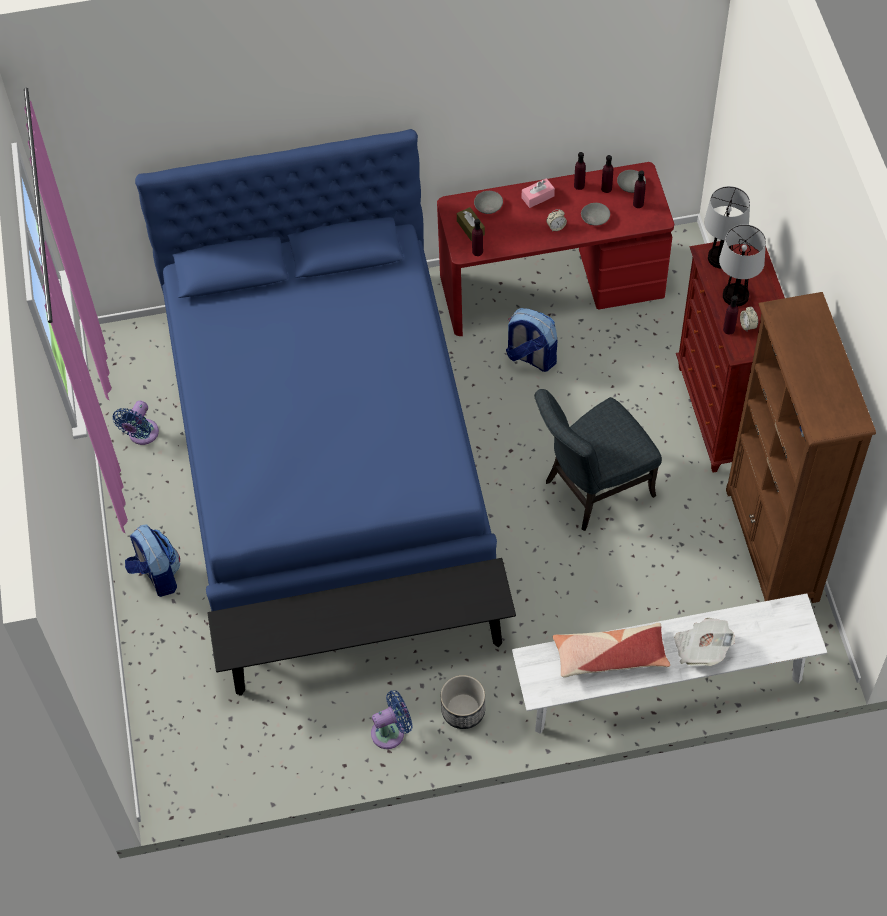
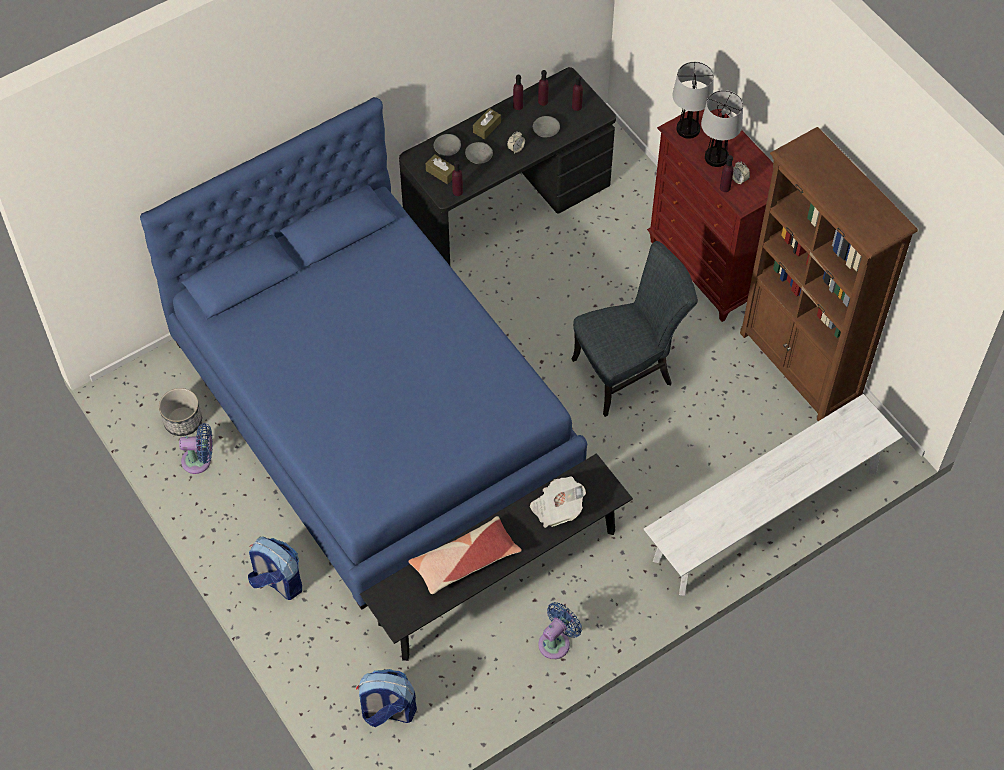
camera: 25 degrees left, 0 degrees up
(141, 435) = (199, 461): blue fan -> blue fan turned 90 degrees counterclockwise
(463, 710) = (609, 600): planter -> planter (182, 421)
(530, 357) = (519, 274): backpack -> backpack (387, 711)
(537, 197) = (487, 127): pink tissue box -> brown tissue box
(551, 285) = (507, 205): red desk -> black desk
(592, 489) = (628, 371): grey chair -> grey chair turned 150 degrees counterclockwise
(610, 656) = (728, 504): pillow -> pillow (464, 561)
(631, 185) = (563, 92): grey bowl -> grey bowl (479, 157)
(701, 648) = (800, 470): newspaper -> newspaper (557, 508)

